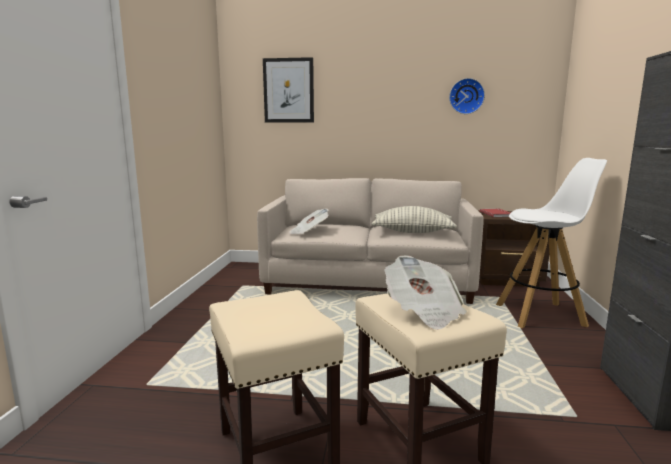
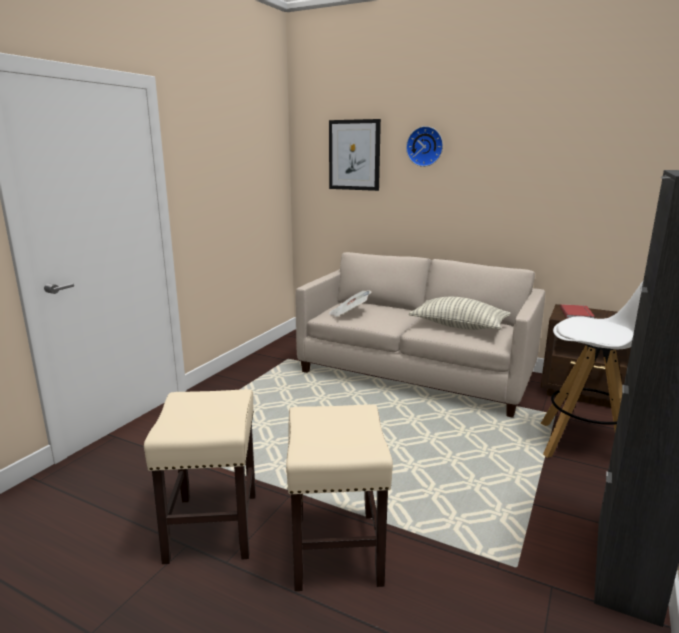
camera: 20 degrees right, 5 degrees up
(423, 311) = (329, 432): newspaper -> none
(466, 96) = (555, 166): wall clock -> wall clock (425, 146)

